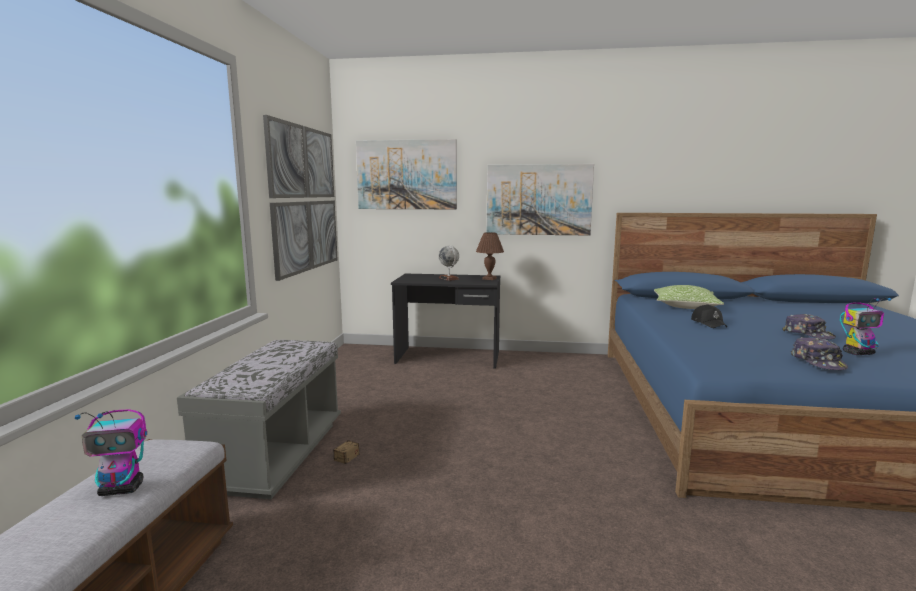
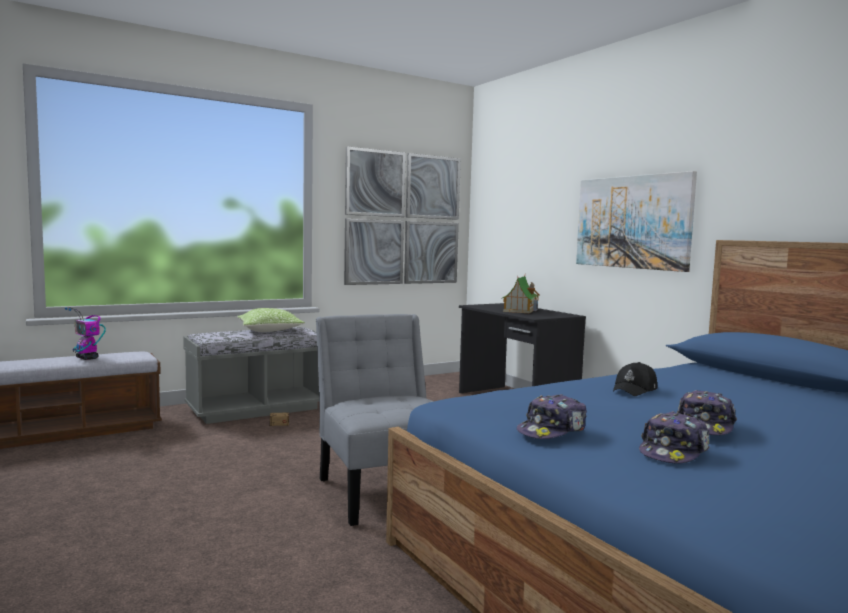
camera: 50 degrees right, 5 degrees down
(406, 175) = (517, 195): picture -> none
(449, 278) = (520, 310): globe -> toy house
(489, 279) = (555, 315): brown table lamp -> none
(574, 463) = (384, 489): none -> grey chair
(685, 306) = (711, 380): pillow -> pillow (270, 330)
(858, 353) = (673, 452): toy robot -> cap

